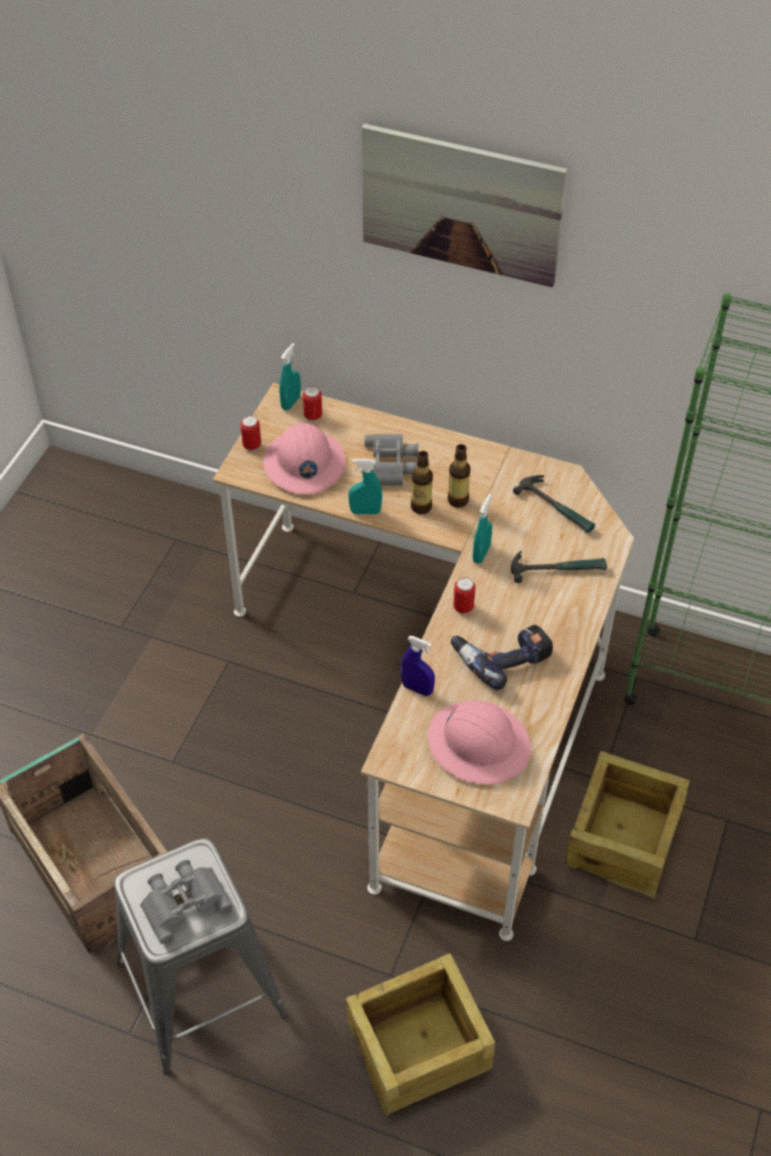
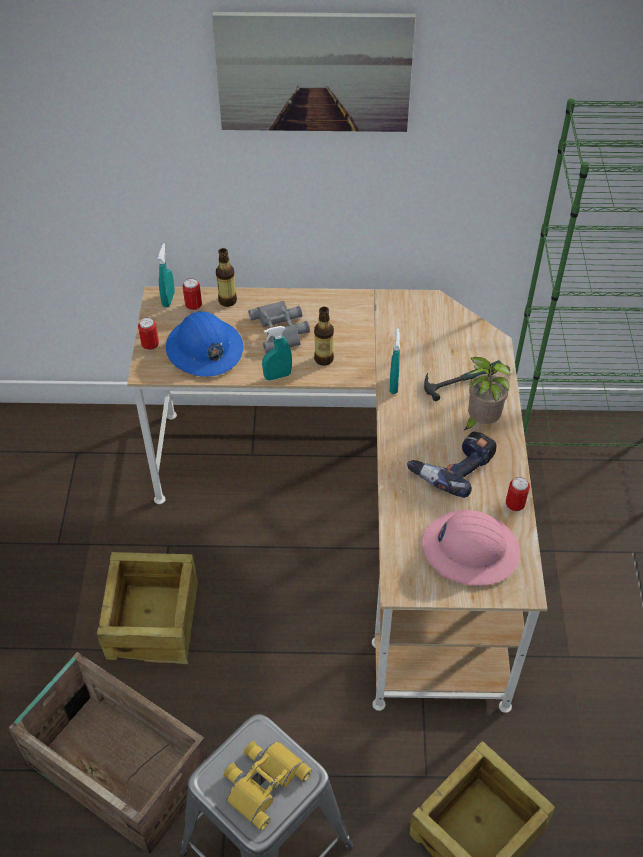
camera: 20 degrees left, 0 degrees up
(183, 901) = (262, 781): grey binoculars -> yellow binoculars
(304, 464) = (204, 349): pink hard hat -> blue hard hat
(417, 688) = (395, 517): blue spray bottle -> none
(458, 500) = (352, 345): bottle -> bottle (227, 300)
(463, 608) = (400, 435): can -> can (514, 505)
(554, 617) = (480, 421): none -> potted plant
(557, 508) = (437, 329): hammer -> none
(625, 838) = (562, 592): crate -> crate (154, 619)

